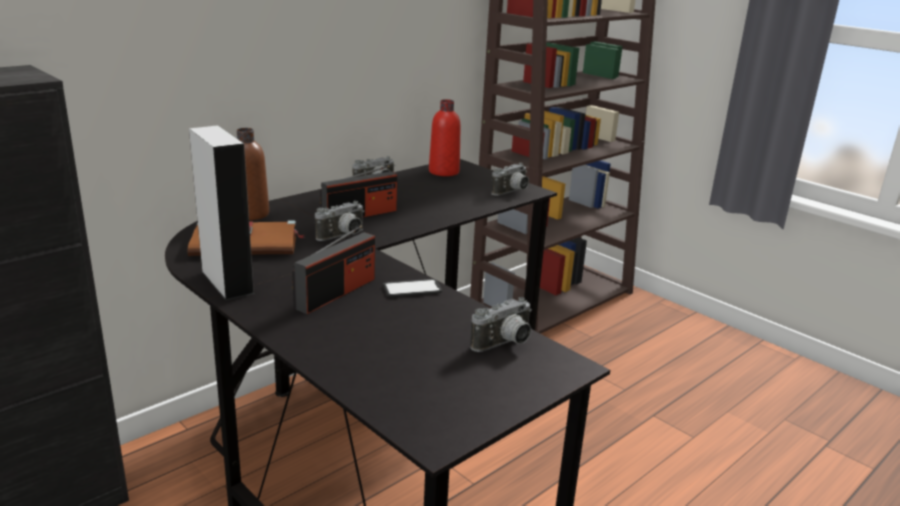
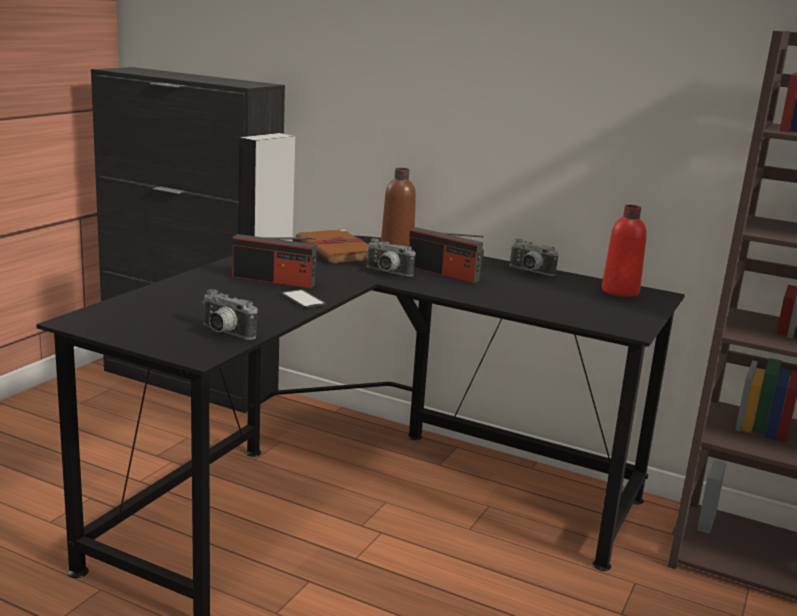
camera: 70 degrees right, 5 degrees down
(512, 192) = (607, 321): camera -> none

